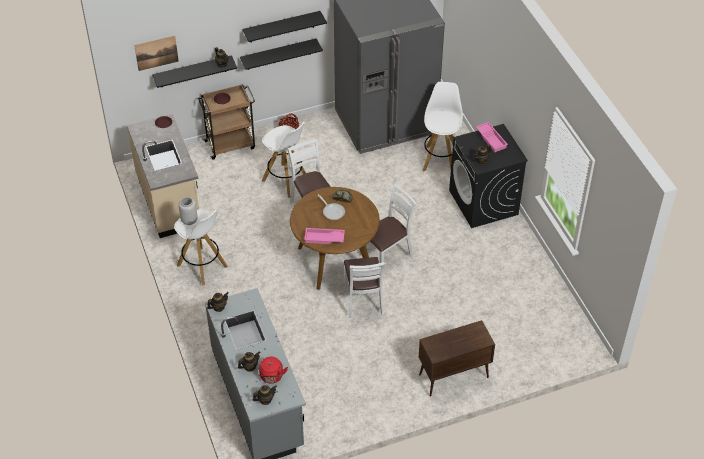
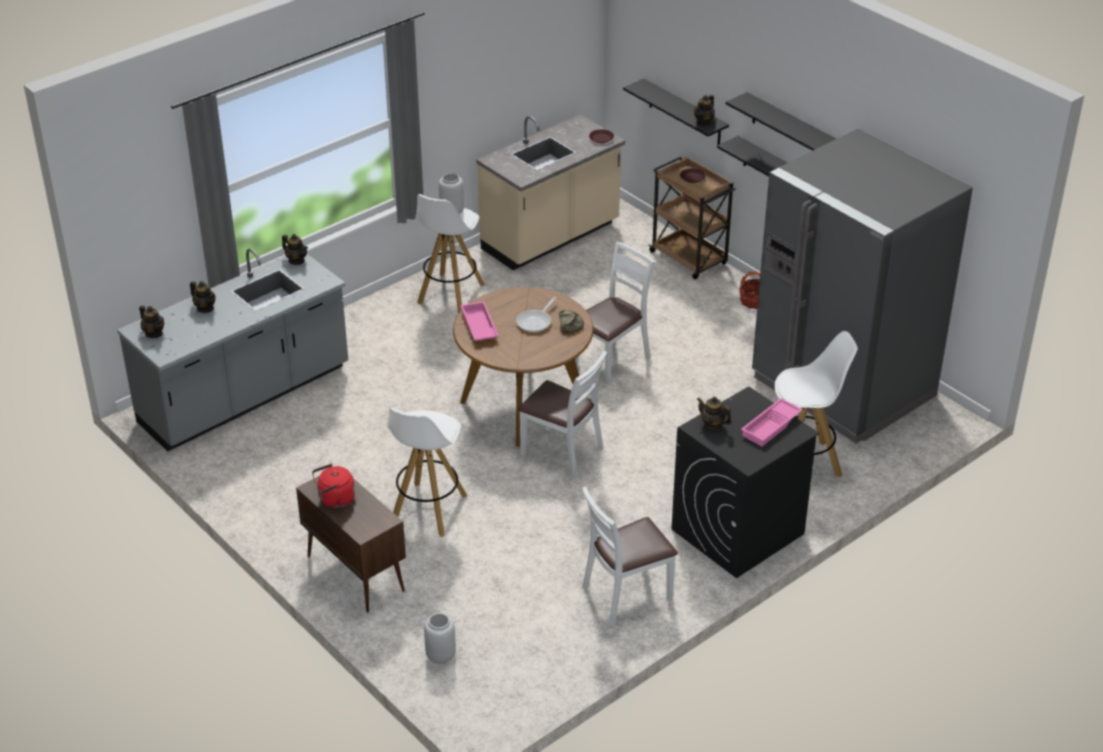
camera: 70 degrees right, 10 degrees down
(156, 53) = (652, 49): picture -> none
(271, 377) = (193, 329): red kettle -> red kettle (334, 499)
(286, 180) = (652, 323): white stool -> white stool (428, 510)
(363, 300) = (461, 449): white chair -> white chair (626, 595)
(533, 353) = (440, 655): none -> grey vase

